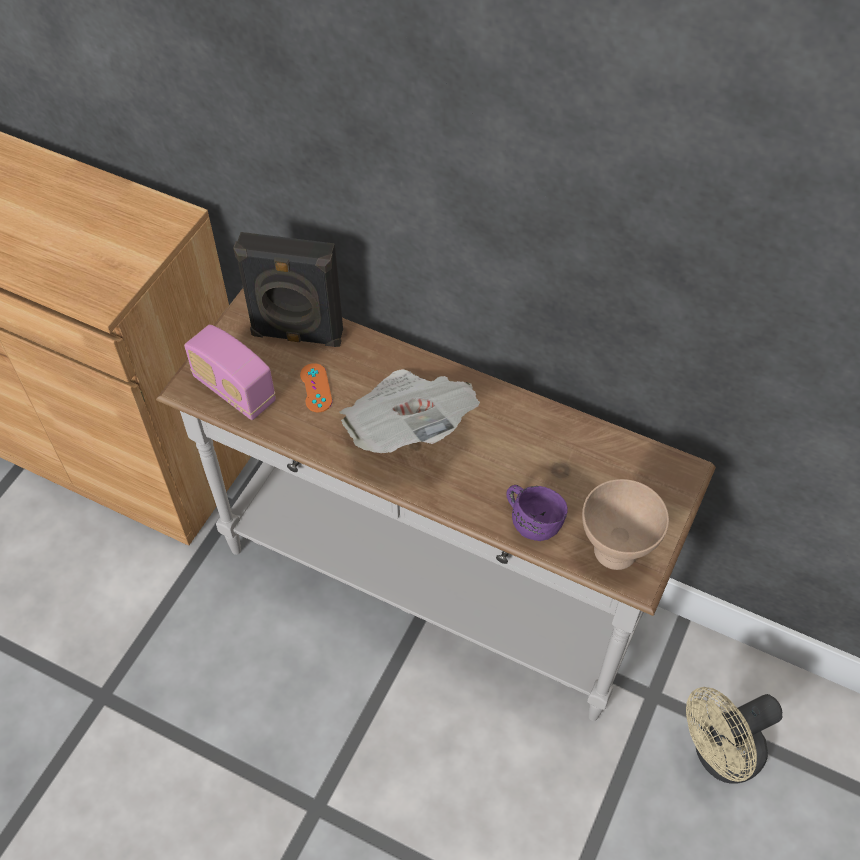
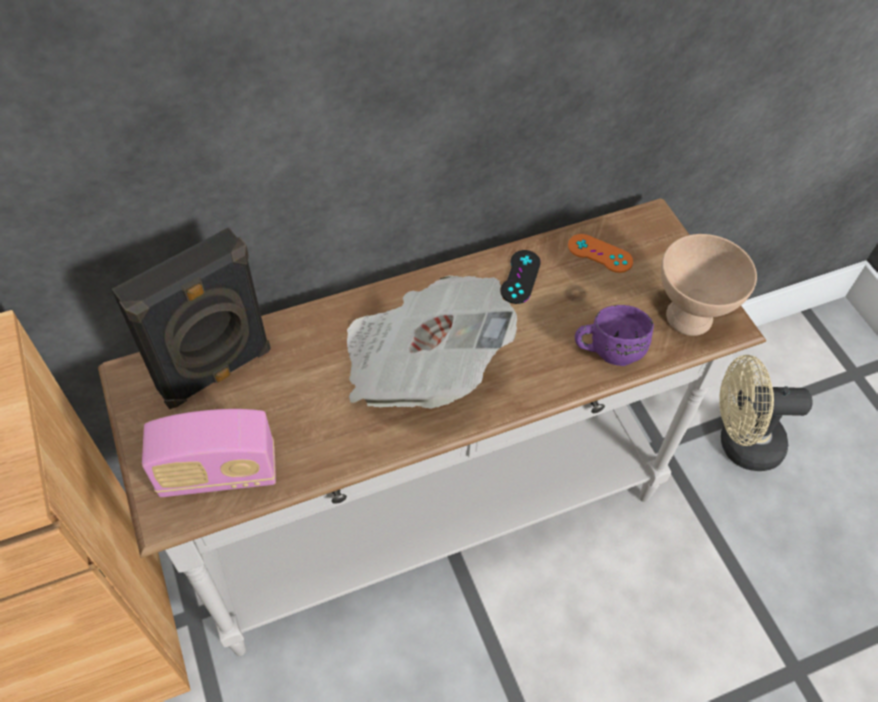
camera: 50 degrees left, 0 degrees up
(316, 388) = (296, 402): orange game controller -> orange game controller (600, 253)
(538, 430) = (520, 277): none -> black game controller
(719, 755) = (740, 443): beige fan -> beige fan turned 75 degrees clockwise

